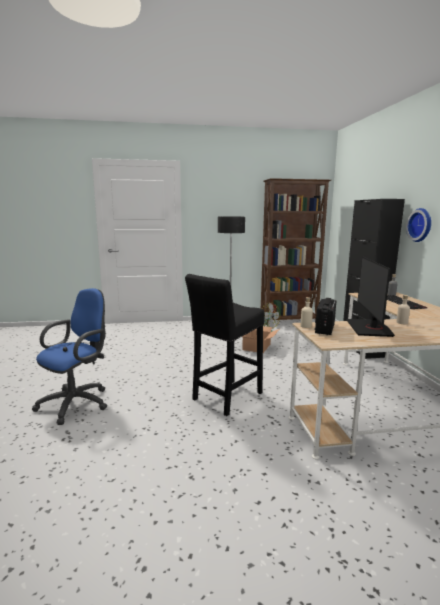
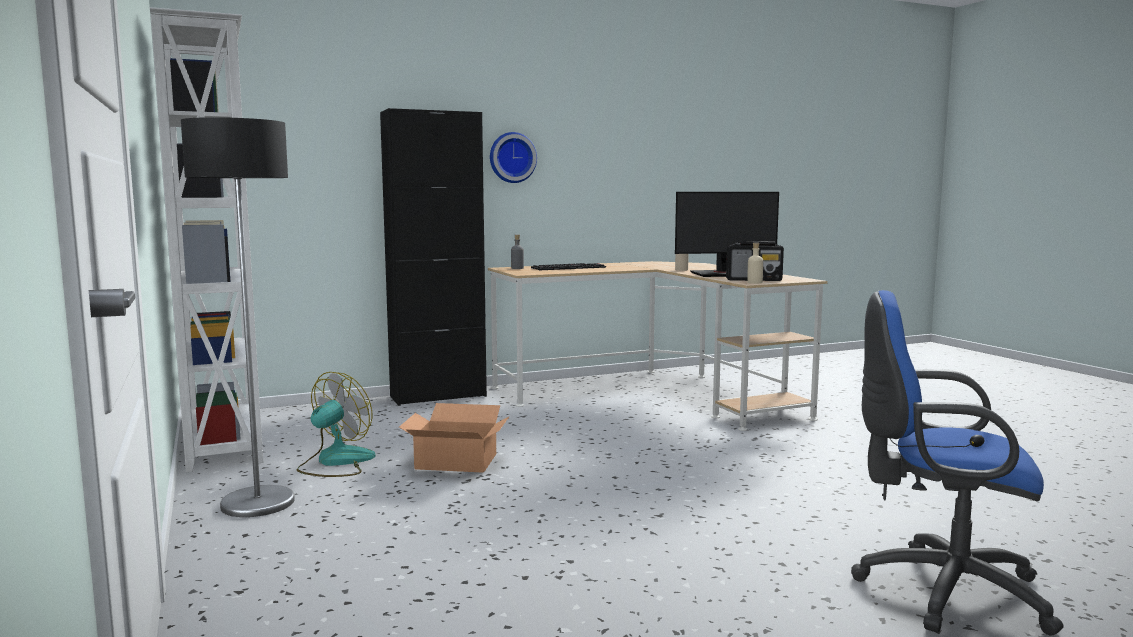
camera: 105 degrees left, 5 degrees down
(225, 398) = (733, 466): black stool -> none
(289, 321) = (226, 442): brown bookcase -> white bookcase

